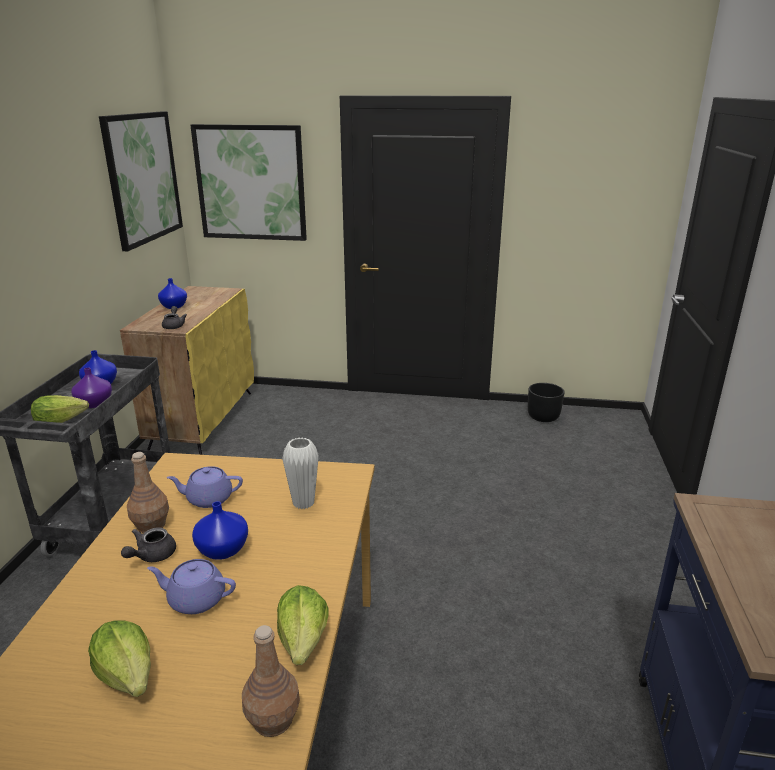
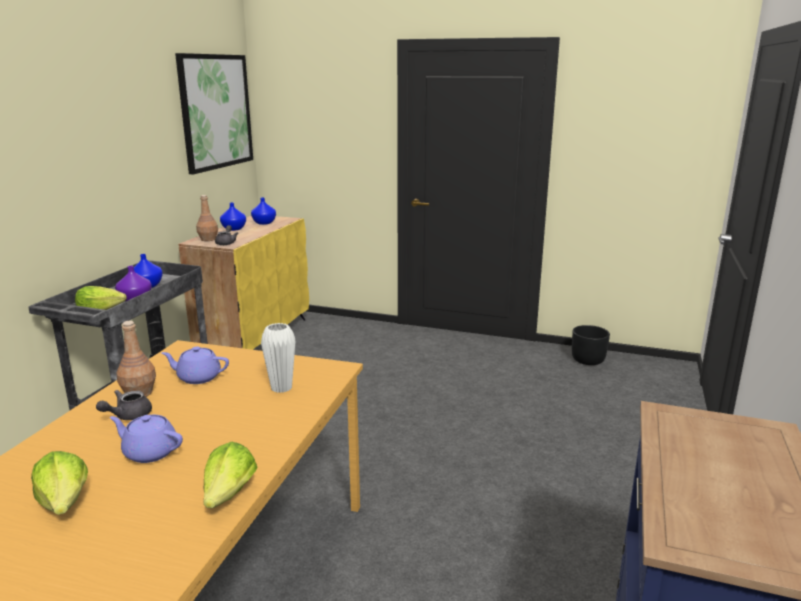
camera: 10 degrees right, 5 degrees down
(223, 550) = (192, 417): blue vase -> blue vase (264, 223)
(251, 183) = (315, 121): picture -> none
(273, 719) = (172, 551): brown bottle -> brown bottle (208, 239)

